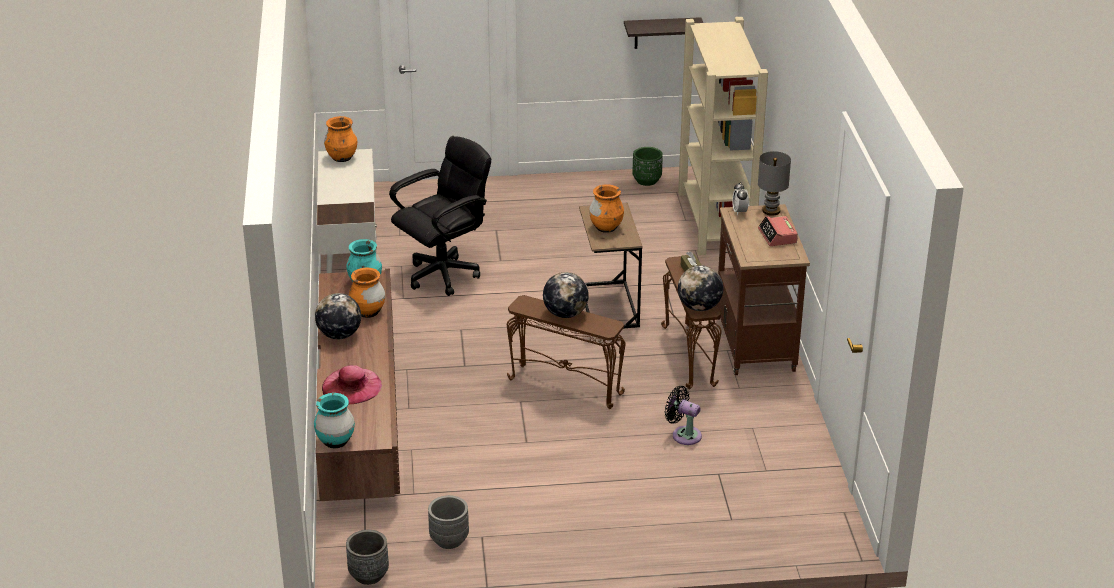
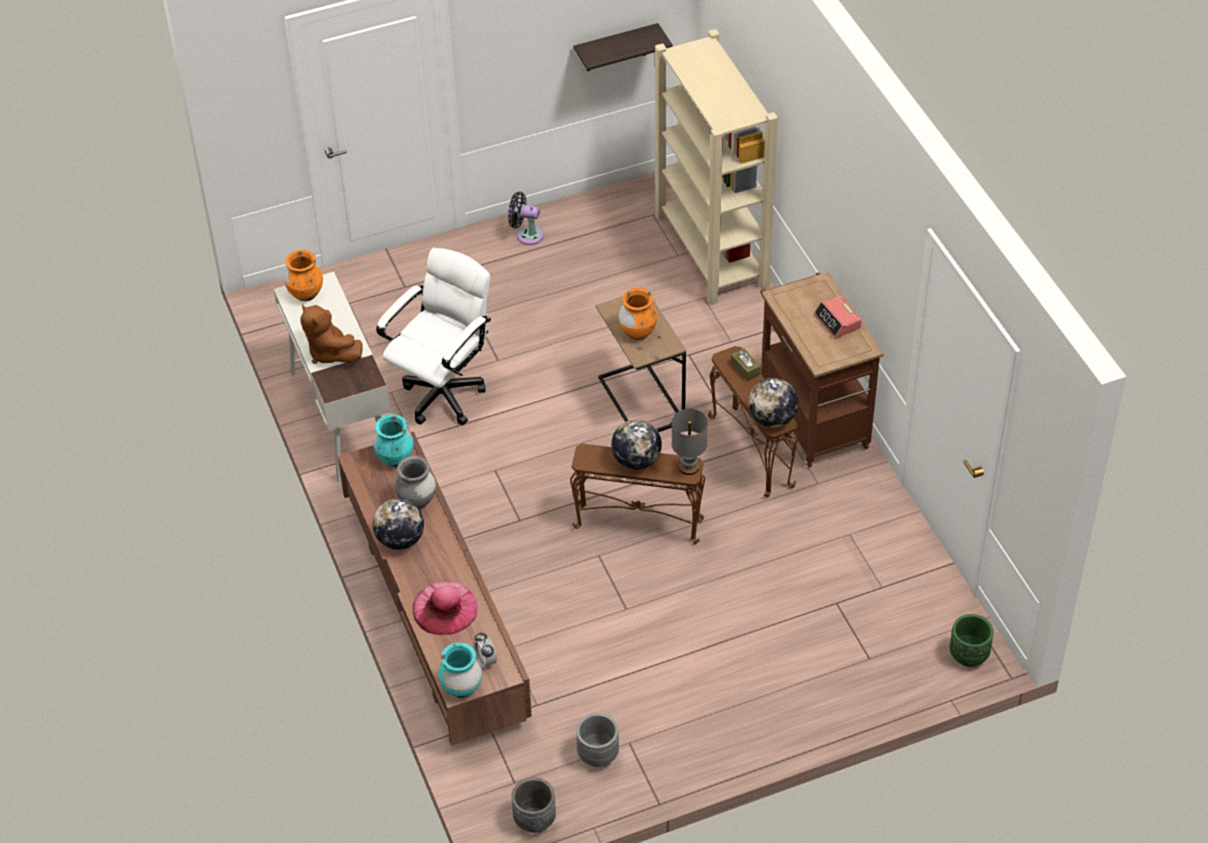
camera: 15 degrees left, 15 degrees up
(340, 195) = (330, 353): none -> brown plush toy
(368, 312) = (417, 500): orange vase -> grey vase
(445, 274) = (445, 393): black office chair -> white office chair
(647, 180) = (614, 204): green planter -> green planter (968, 655)
(683, 434) = (783, 560): black fan -> black fan (527, 235)
(739, 211) = (785, 293): alarm clock -> alarm clock (486, 661)
(771, 210) = (817, 285): grey table lamp -> grey table lamp (688, 467)

